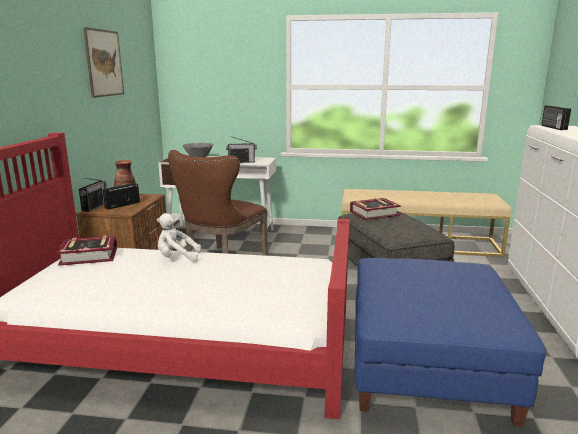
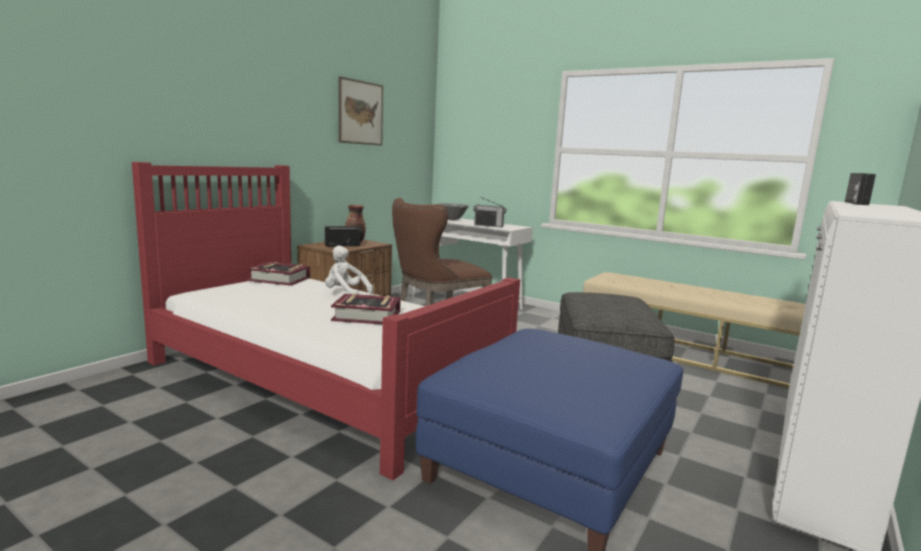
camera: 25 degrees right, 5 degrees down
(95, 206) = (319, 243): radio -> none
(374, 213) = (601, 294): book -> book (367, 316)

